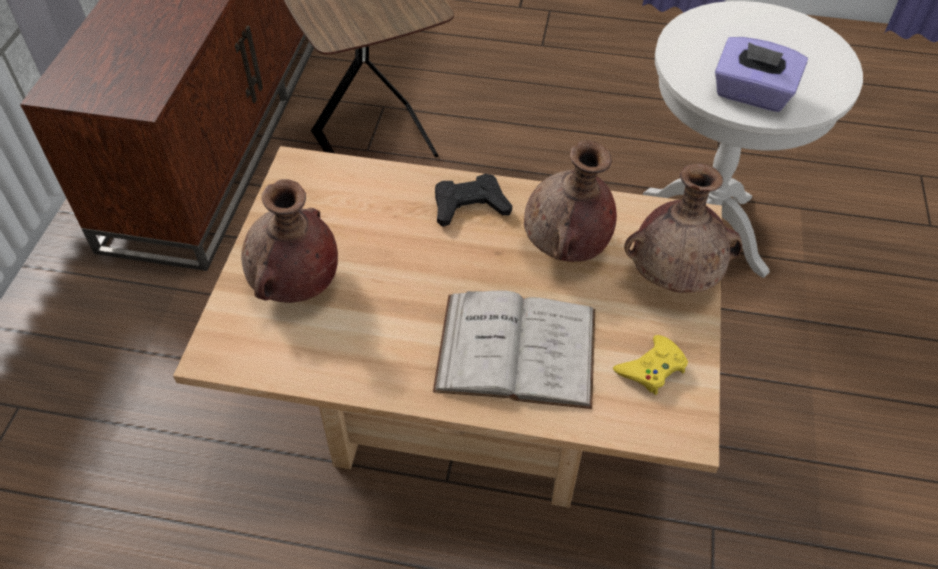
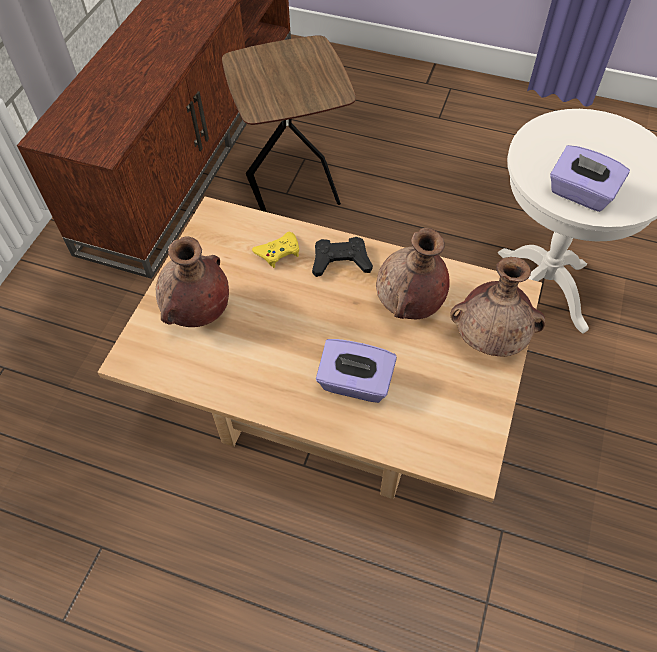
camera: 10 degrees right, 5 degrees up
(516, 349) = (355, 383): white book -> purple tissue box
(652, 368) = (457, 412): yellow game controller -> yellow game controller (278, 252)

